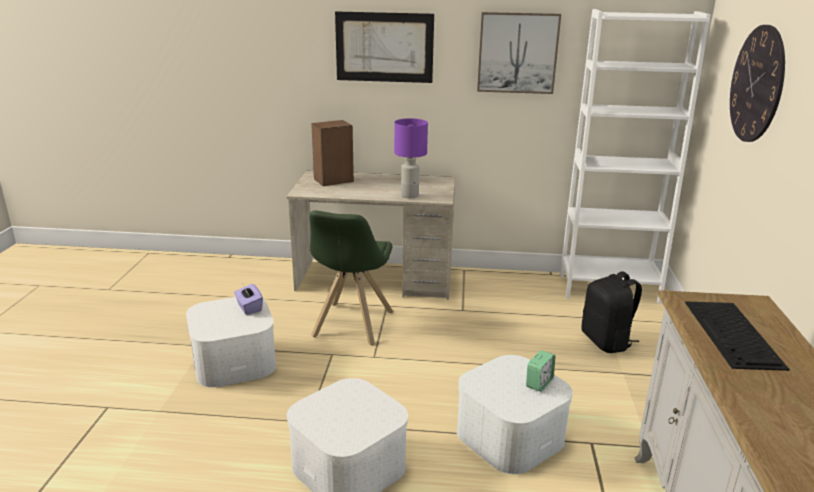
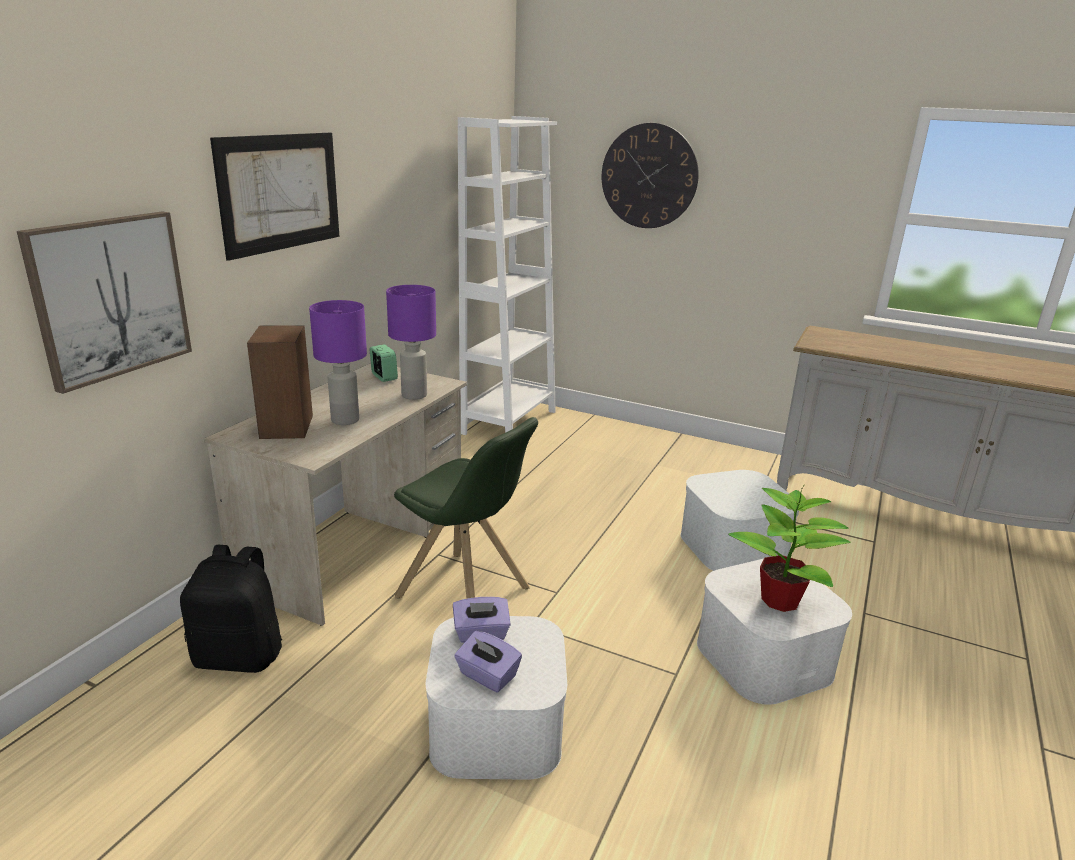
camera: 70 degrees left, 0 degrees up
(213, 316) = (487, 676): none -> purple tissue box
(341, 416) = (781, 600): none -> potted plant
(354, 188) = (344, 420): none -> purple table lamp
(517, 53) = (406, 179): picture -> picture (110, 297)
(539, 383) = (740, 481): alarm clock -> alarm clock (384, 377)
(606, 341) = (603, 454): black backpack -> black backpack (240, 656)
(733, 334) = (872, 347): keyboard -> none

